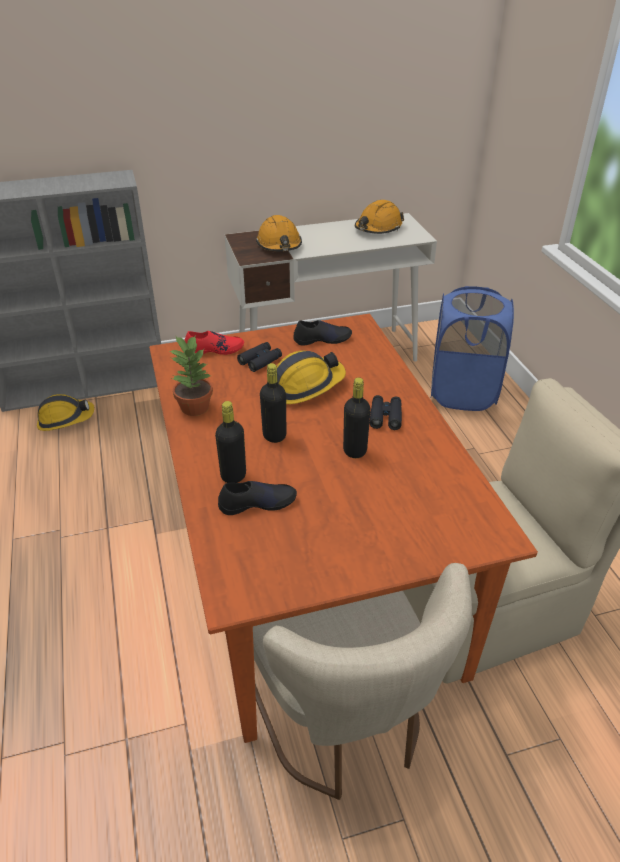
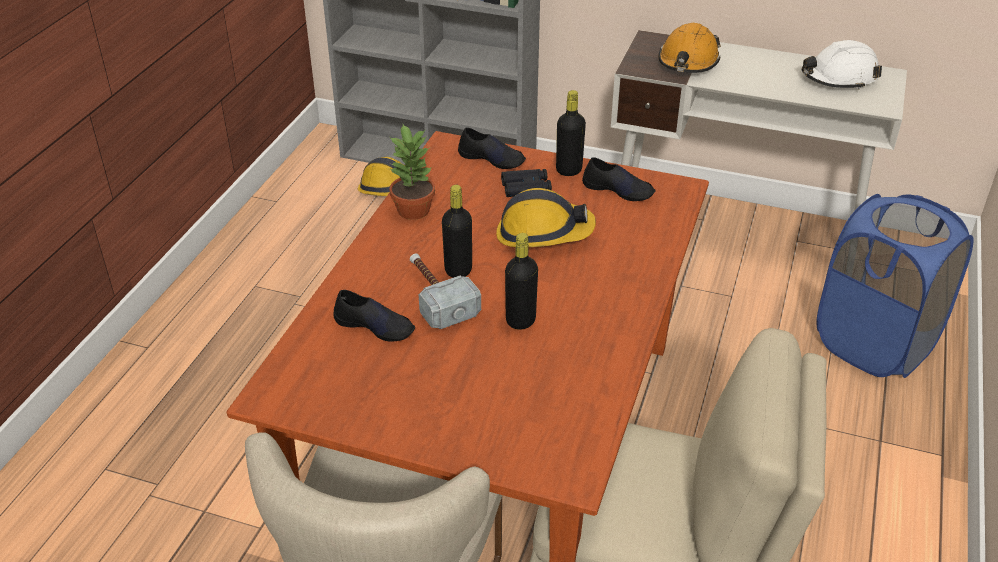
camera: 35 degrees right, 0 degrees up
(214, 350) = (492, 159): red shoe -> black shoe
(233, 475) = (380, 291): black bottle -> black bottle (569, 170)
(279, 461) = (436, 296): none -> hammer
(378, 228) = (839, 78): orange hard hat -> white hard hat
(385, 416) = (593, 300): black binoculars -> none

